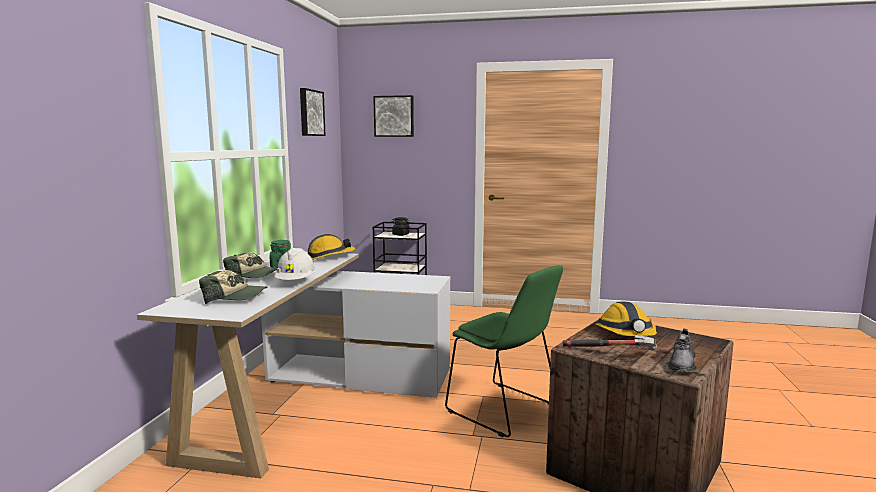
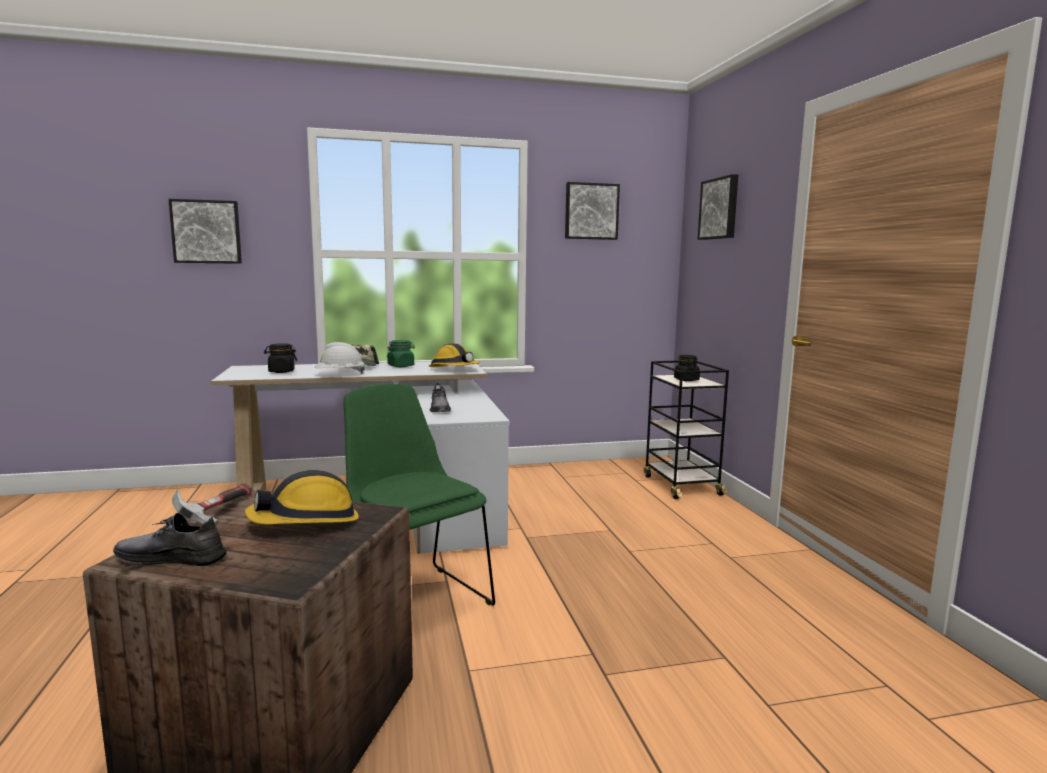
camera: 65 degrees right, 0 degrees up
(56, 132) = (206, 232): none -> picture
(235, 297) = (281, 371): cap -> black jar
(393, 285) = (439, 409): none -> grey shoe
(505, 410) = (413, 601): green chair -> green chair turned 120 degrees clockwise

